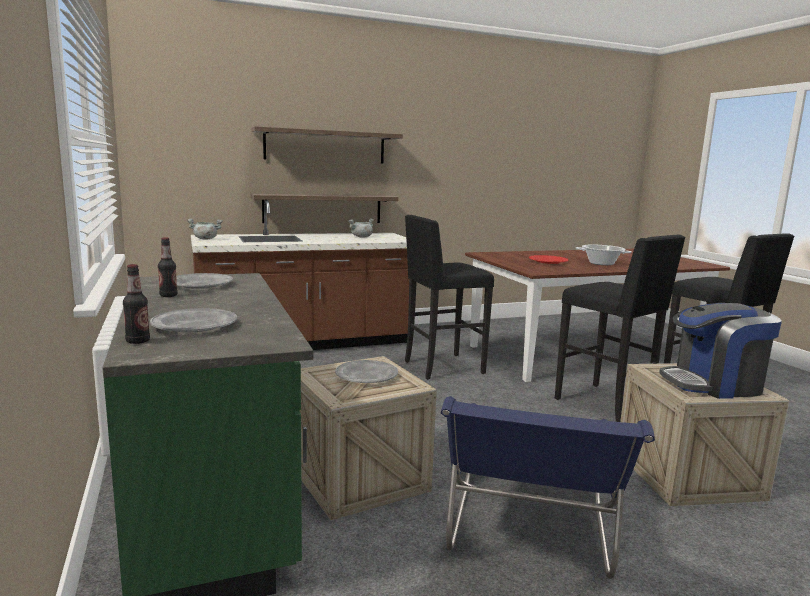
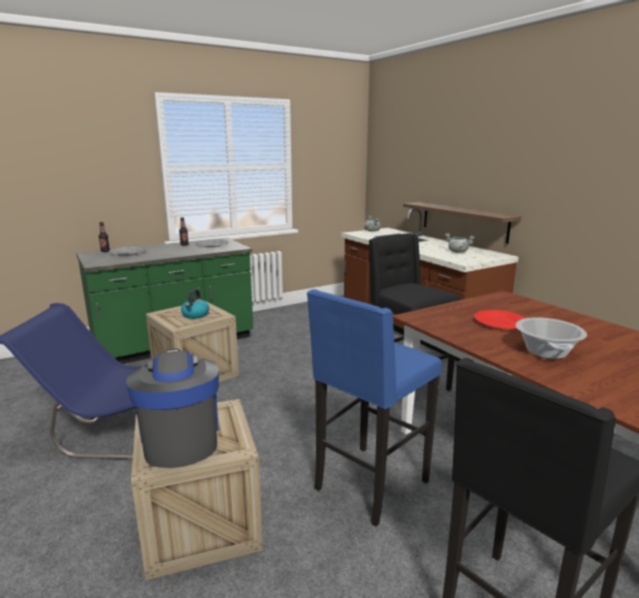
camera: 80 degrees right, 5 degrees up
(325, 146) = (470, 164): shelf -> none
(366, 375) = (195, 315): grey plate -> kettle
(607, 404) = (369, 486): black stool -> blue stool

